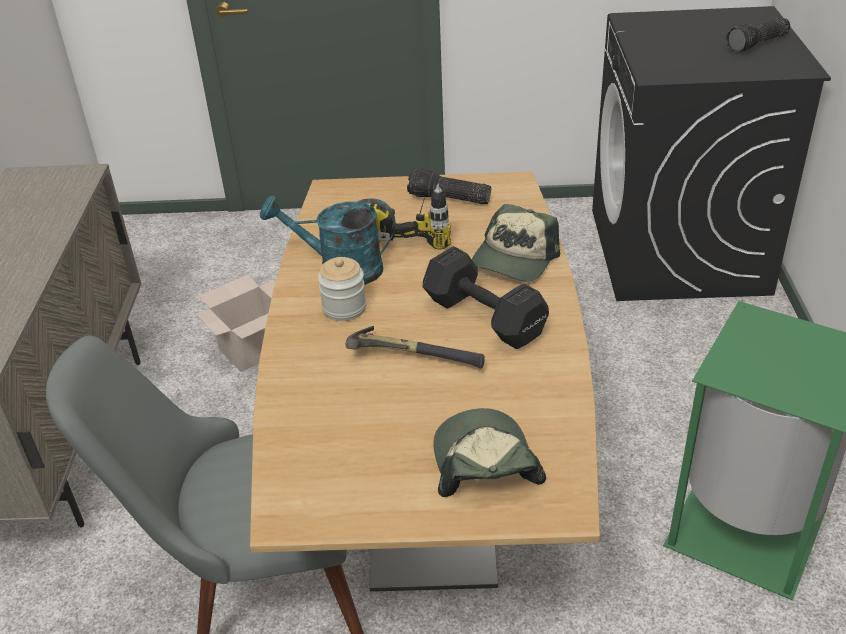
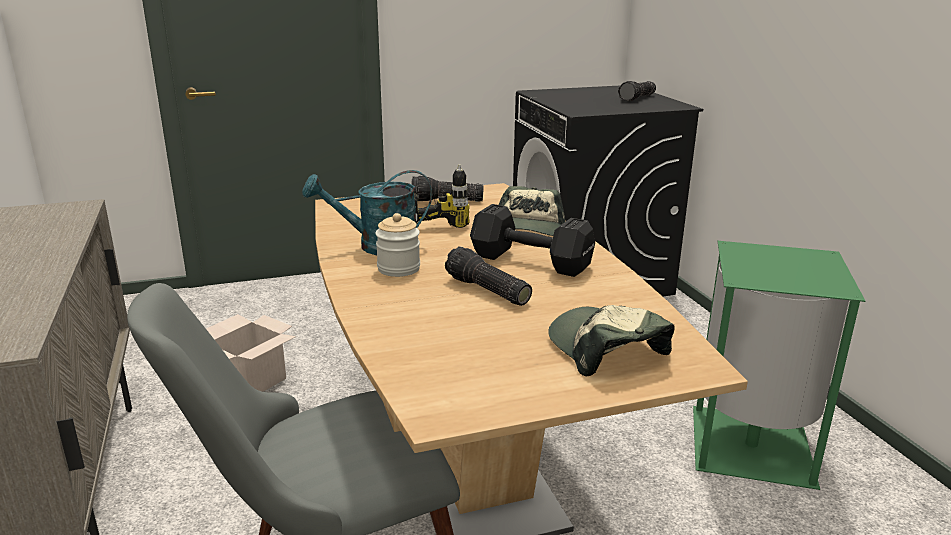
camera: 20 degrees left, 15 degrees down
(413, 356) = (486, 290): hammer -> flashlight

